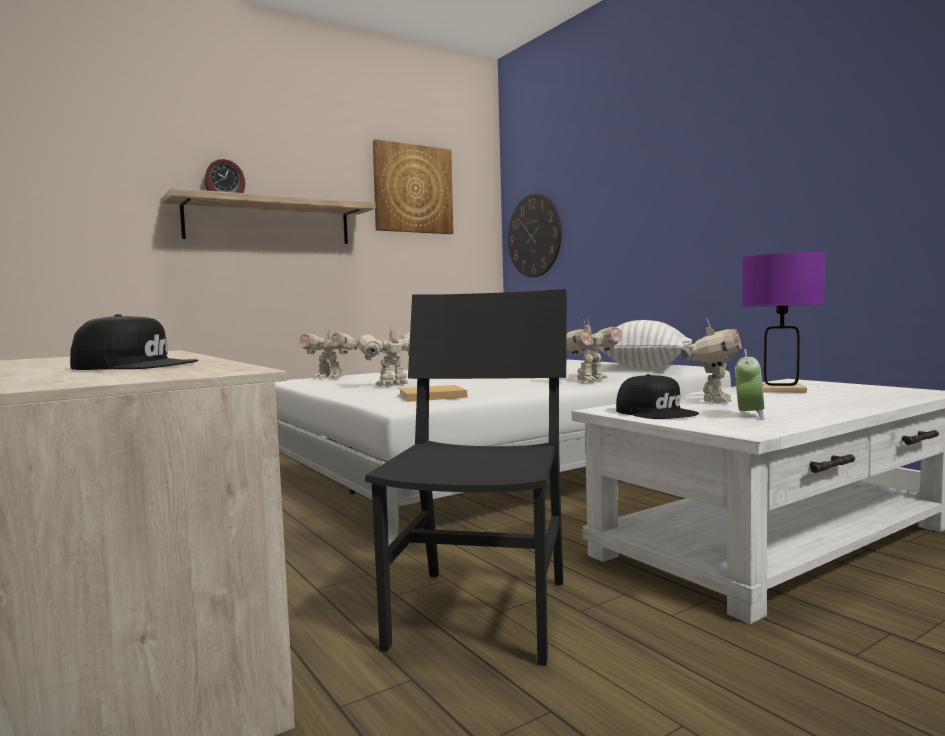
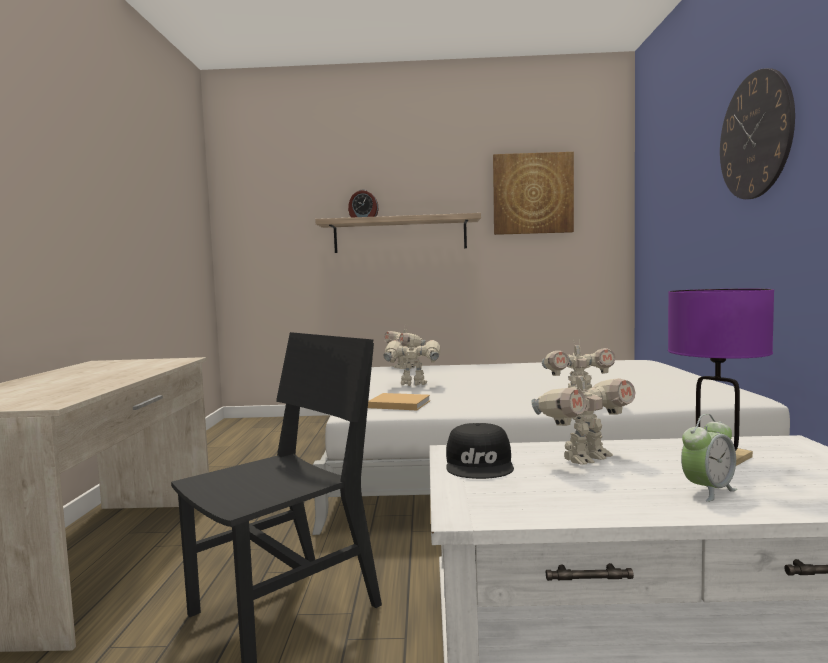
camera: 35 degrees right, 0 degrees up
(136, 365) = (75, 383): black cap -> none
(534, 236) = (653, 231): wall clock -> wall clock (755, 136)
(644, 367) = (676, 390): white pillow -> none
(749, 415) = (544, 490): alarm clock -> alarm clock (708, 491)

